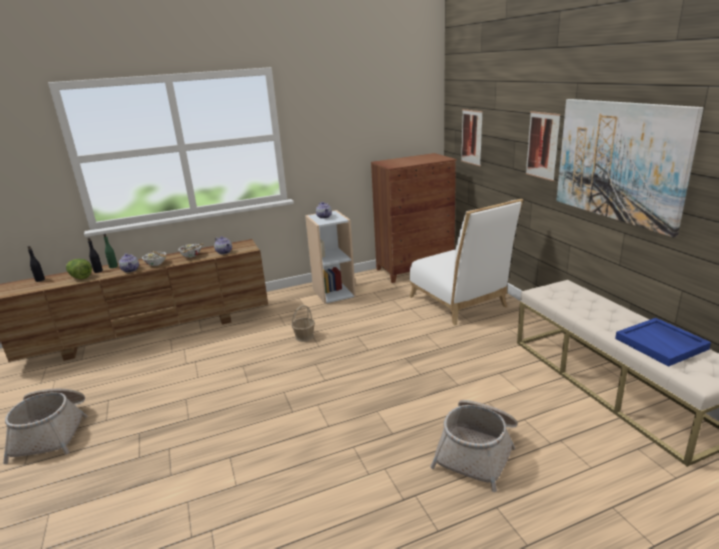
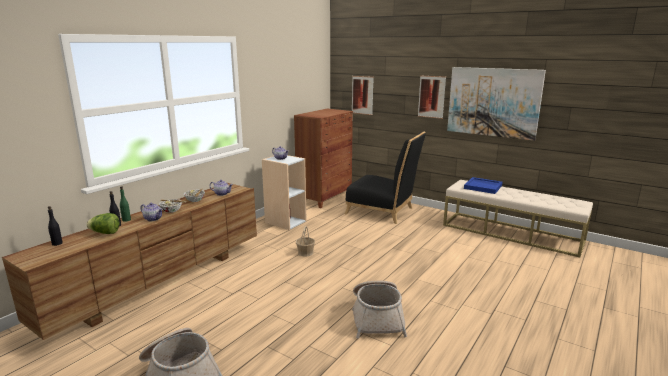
camera: 35 degrees left, 5 degrees down
(460, 304) = (383, 212): white chair -> black chair
(477, 450) = (494, 280): basket -> basket (377, 317)
(661, 344) = (545, 198): blue tray -> blue tray (483, 187)

